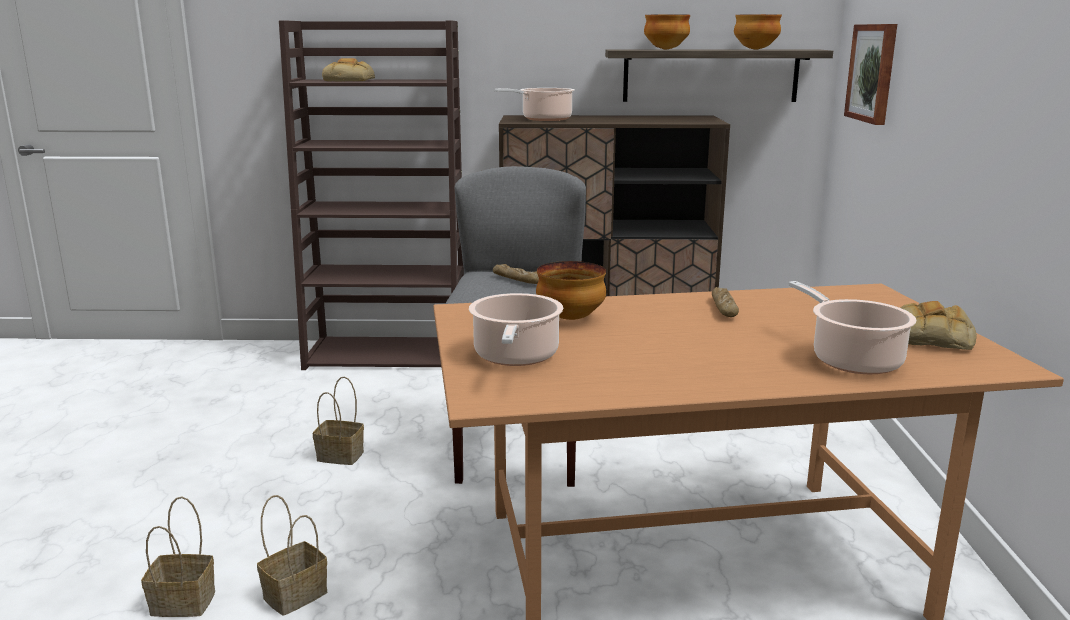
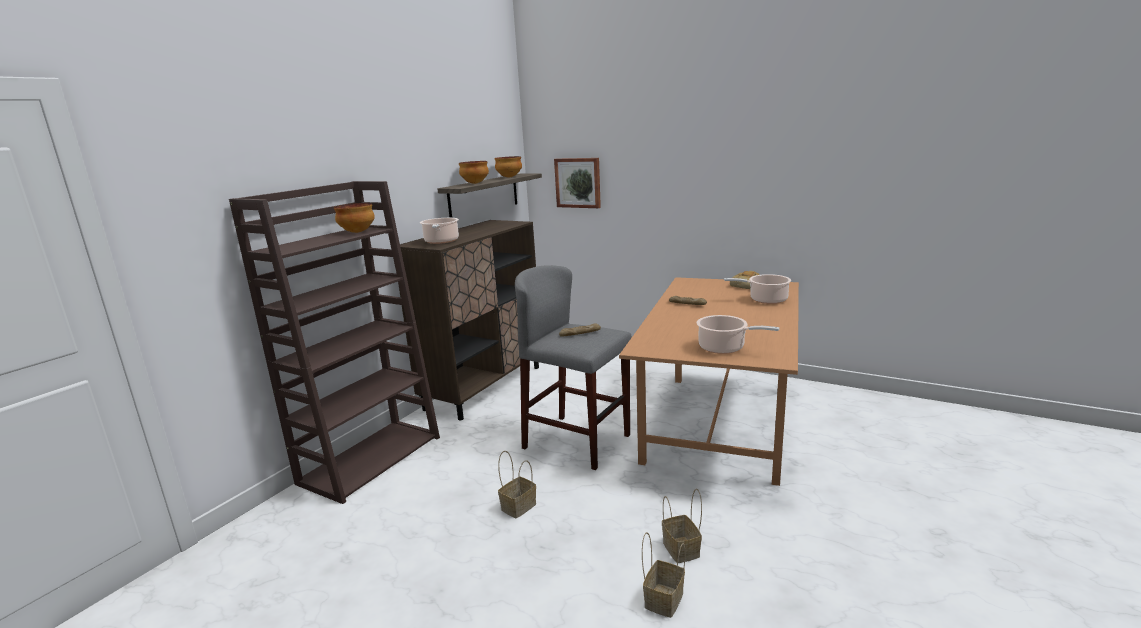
camera: 60 degrees left, 0 degrees up
(350, 80) = (308, 243): bread -> none
(571, 318) = (675, 330): bowl -> bowl (358, 232)

